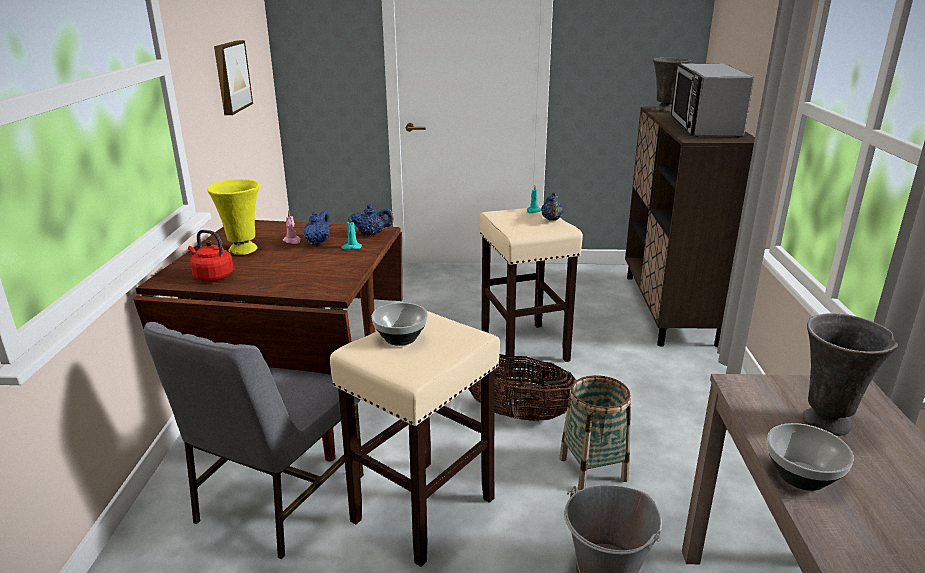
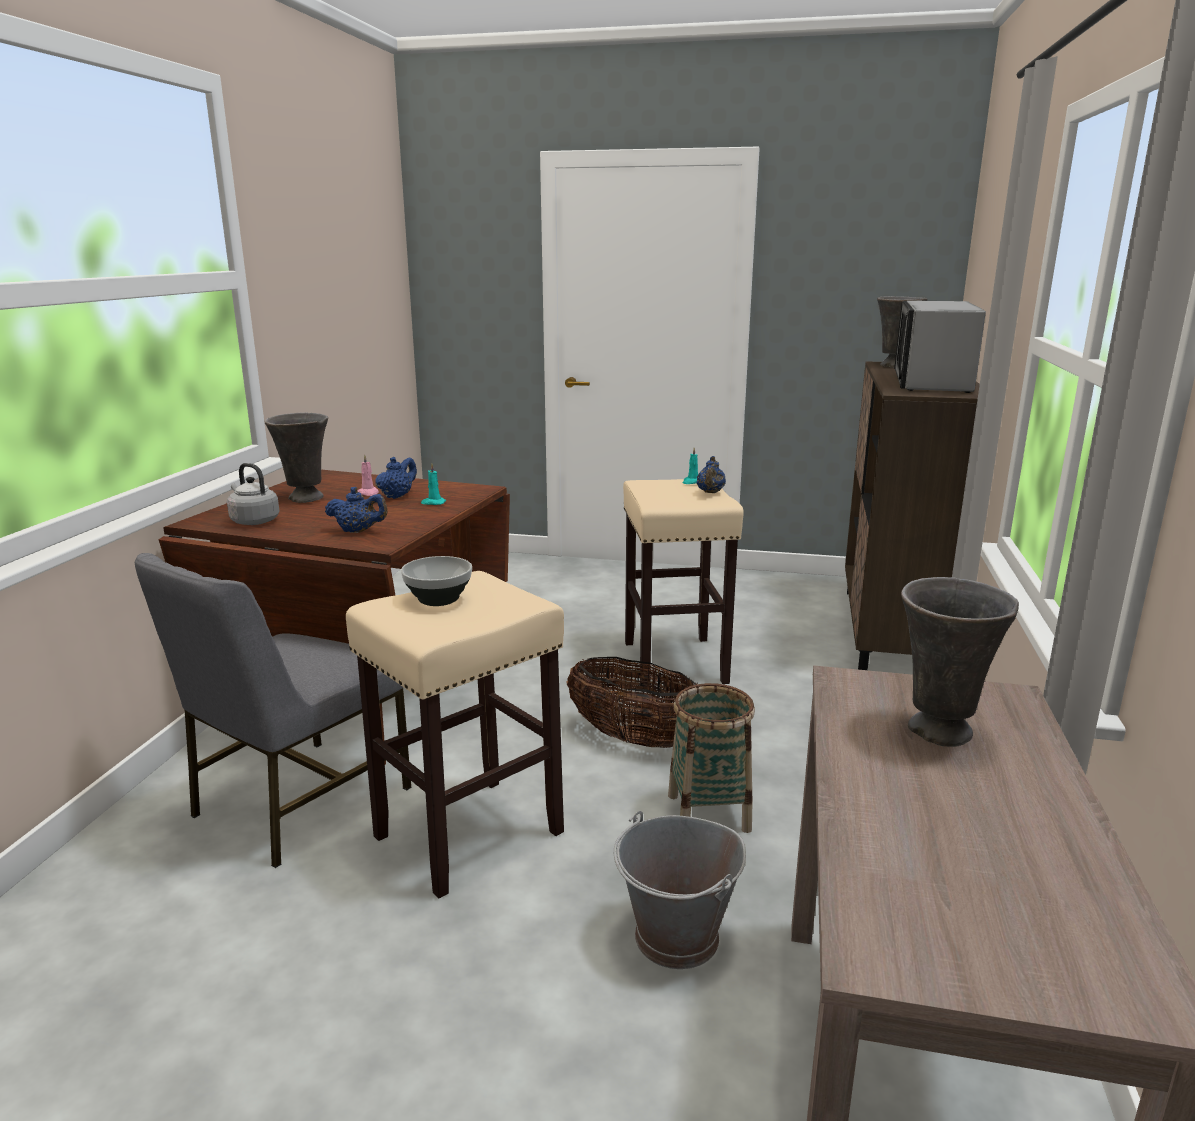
camera: 10 degrees right, 5 degrees down
(212, 276) = (253, 521): red kettle -> grey kettle
(230, 76) = (341, 306): picture -> none
(243, 250) = (305, 499): yellow vase -> grey vase
(372, 234) = (466, 492): blue teapot -> blue teapot (358, 531)
(800, 476) = (861, 785): bowl -> none

